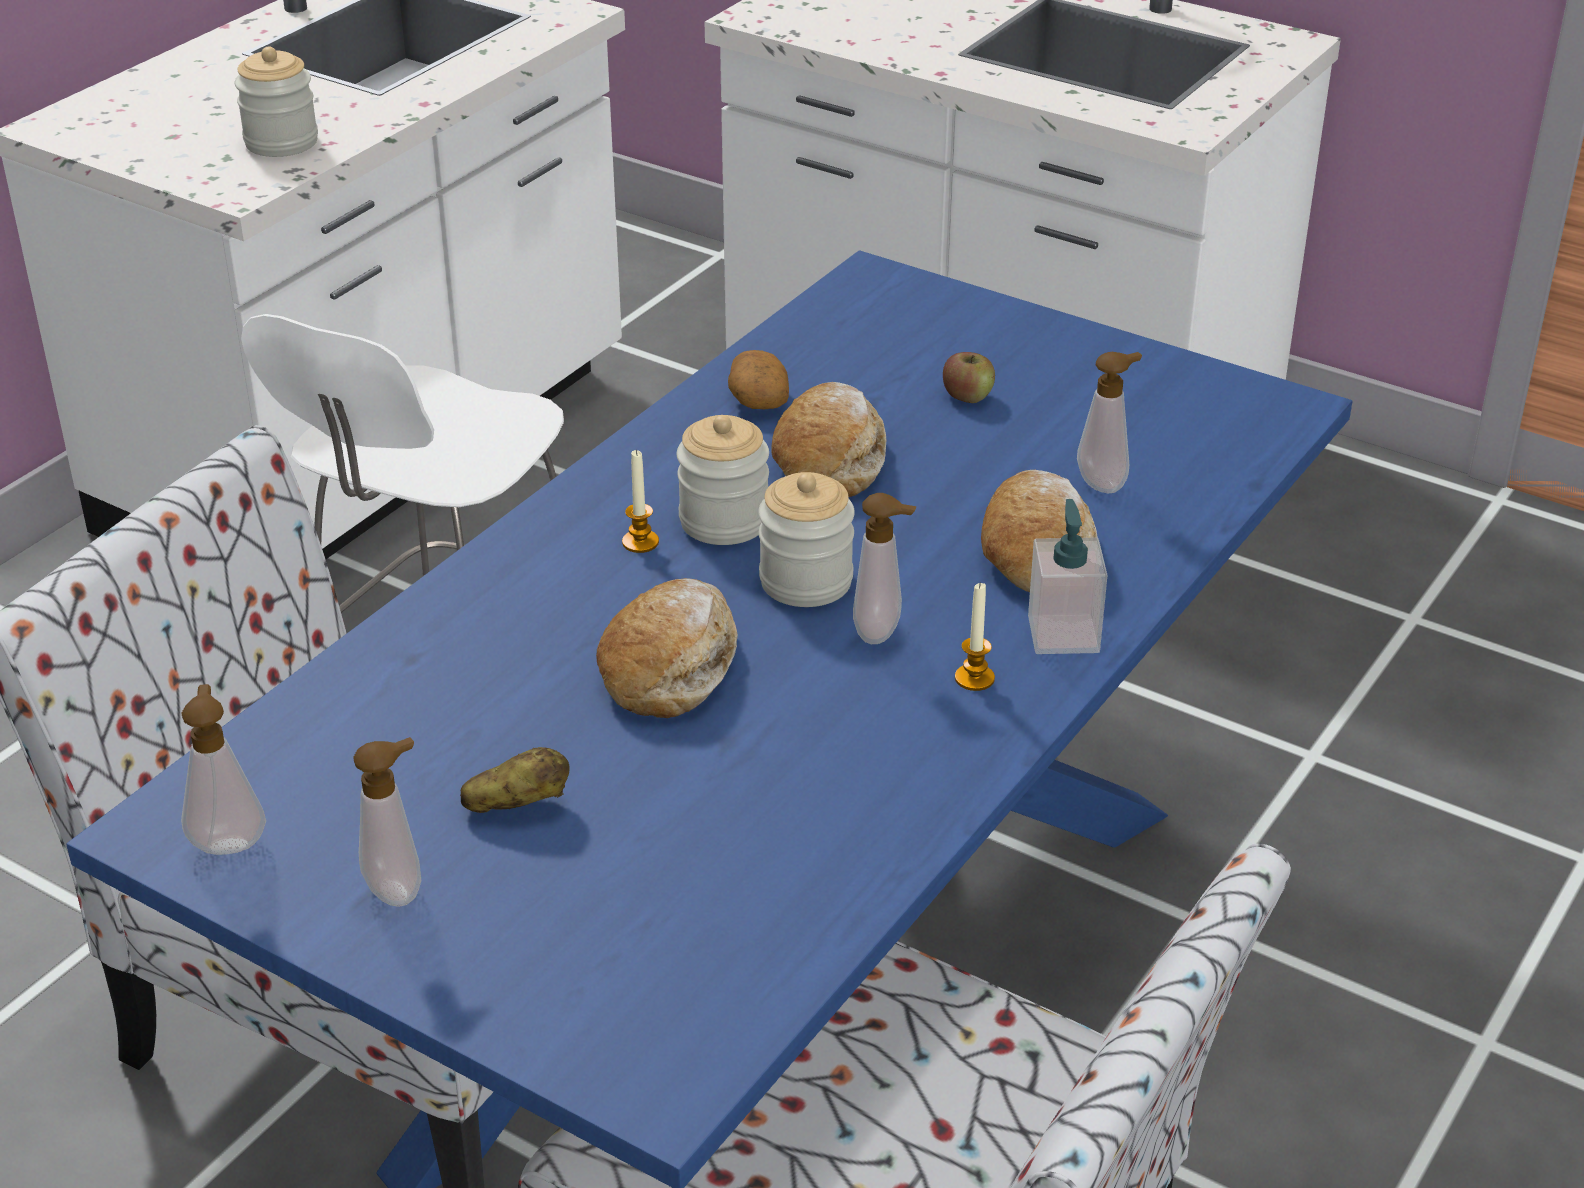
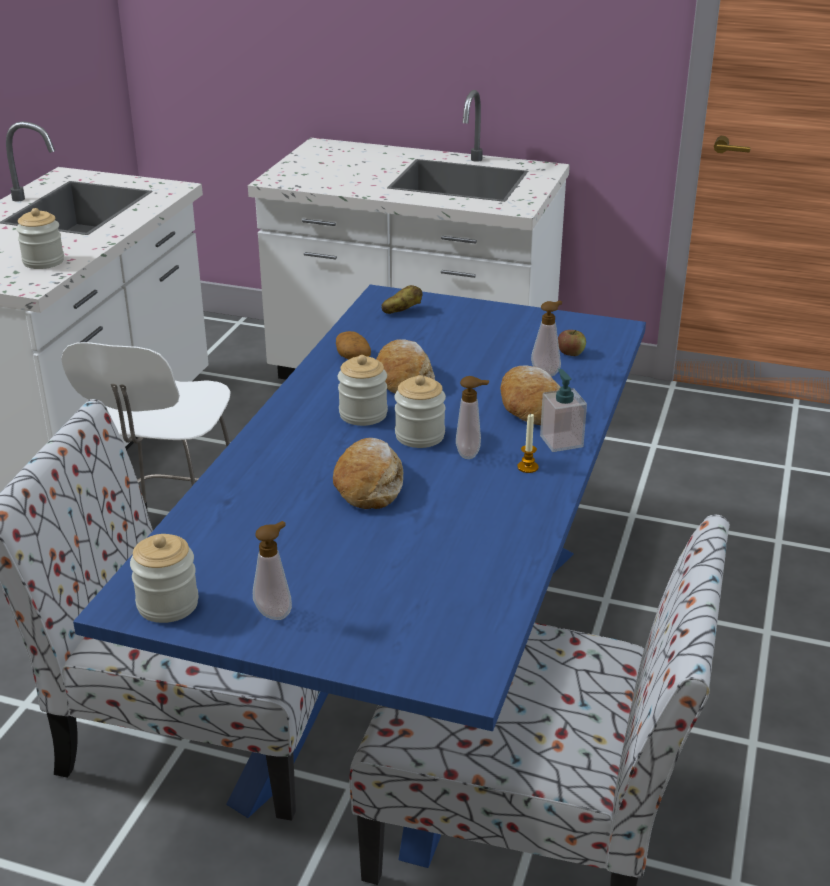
camera: 15 degrees left, 5 degrees down
(228, 841) = (168, 604): soap dispenser -> jar
(517, 804) = (320, 561): potato -> potato (401, 311)
(640, 542) = (324, 430): candle -> none
(968, 396) = (459, 342): apple -> apple (571, 353)

